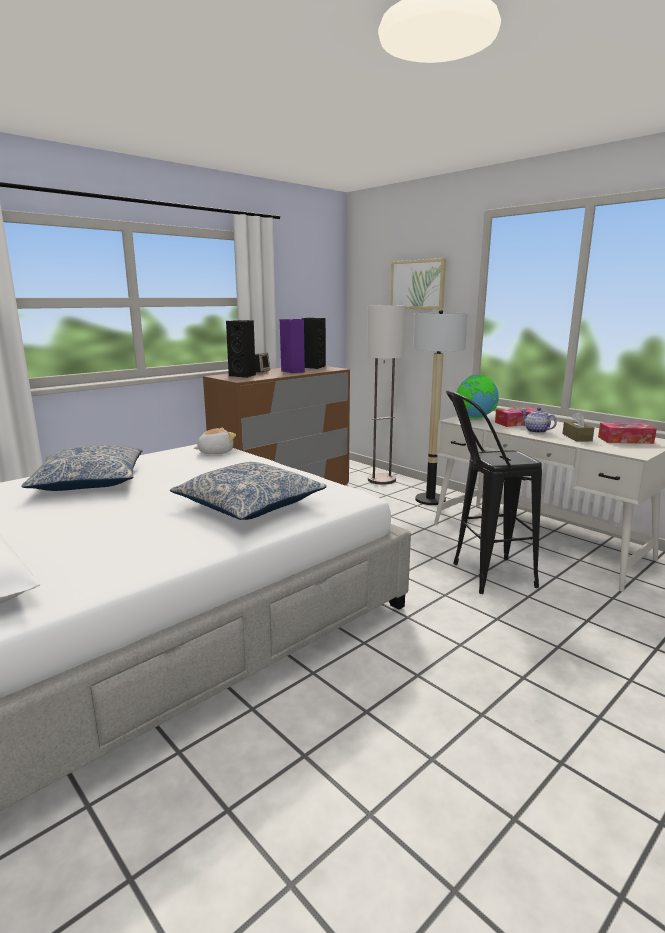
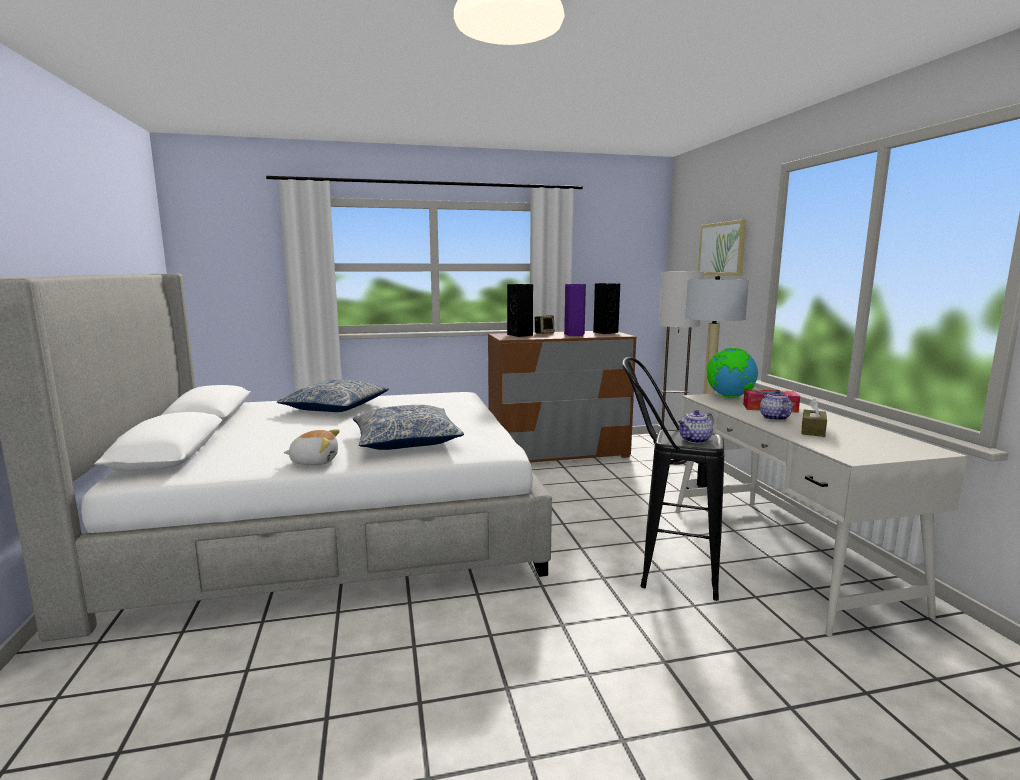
camera: 30 degrees right, 5 degrees down
(215, 452) = (455, 399): plush toy -> plush toy (314, 461)
(511, 458) = (694, 440): none -> teapot
(625, 440) = (876, 442): tissue box -> none

